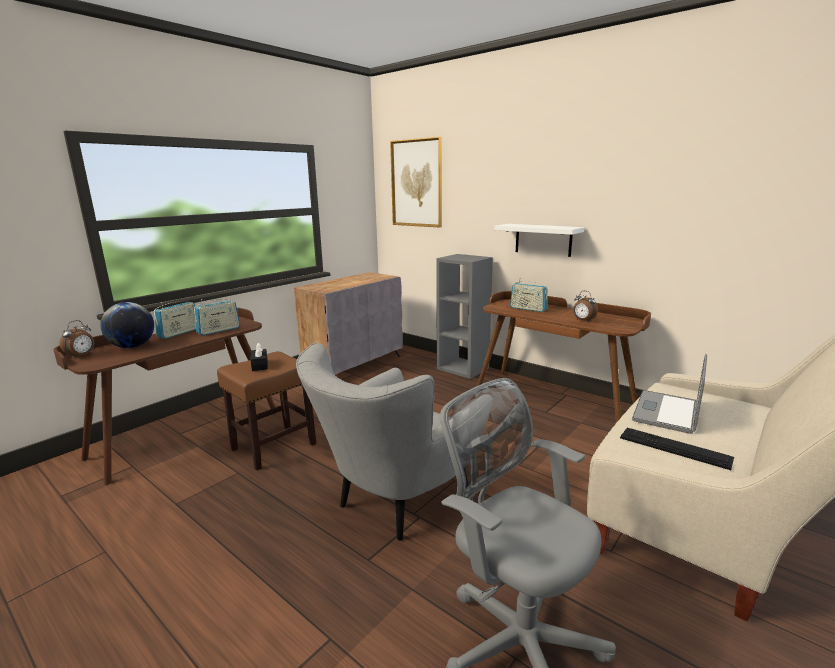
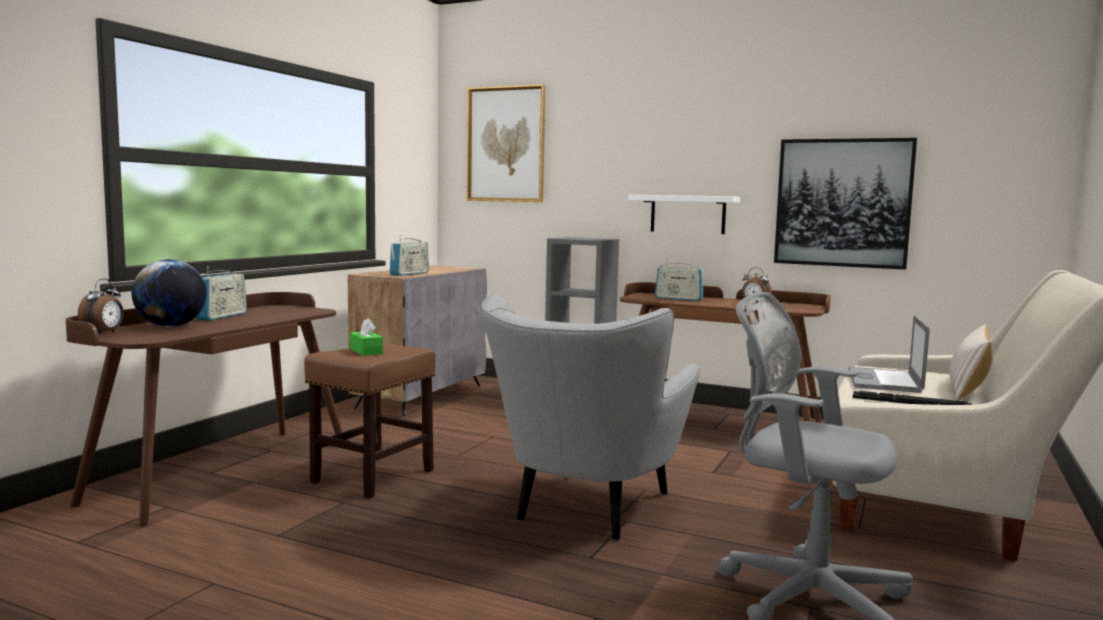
camera: 15 degrees left, 10 degrees down
(219, 330) = (280, 314): radio -> radio (409, 274)
(260, 365) = (366, 351): black tissue box -> green tissue box
(670, 234) = (842, 203): none -> picture
(744, 429) = (968, 388): none -> beige pillow

